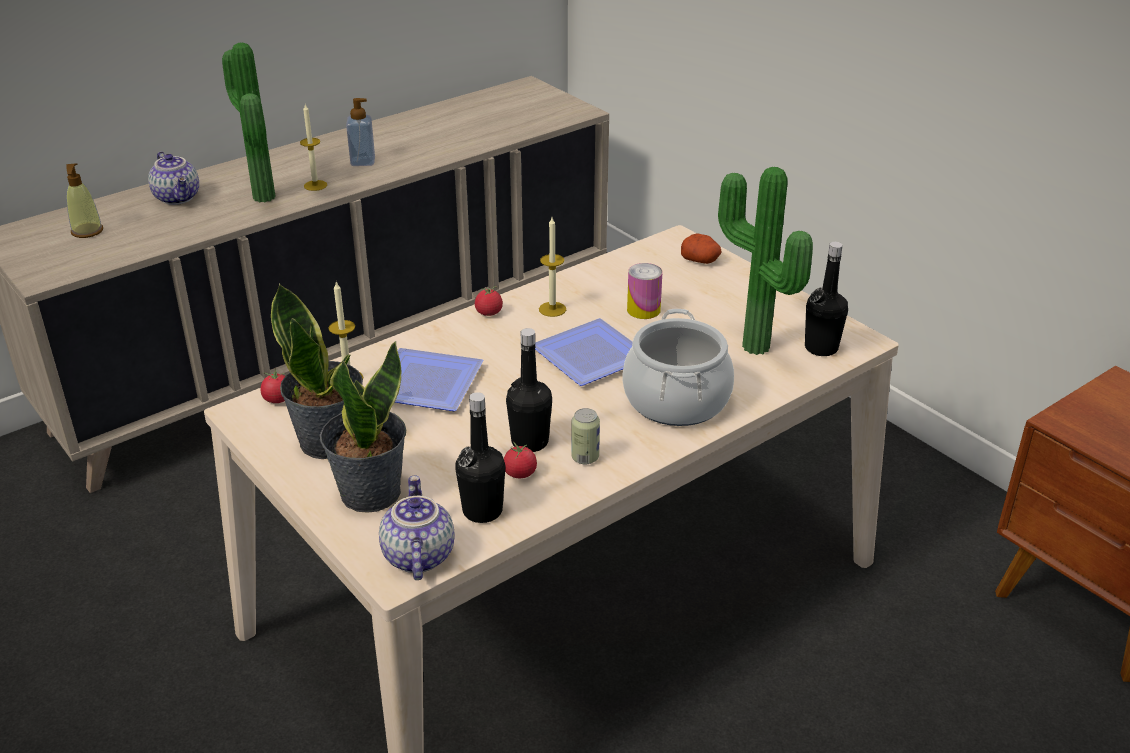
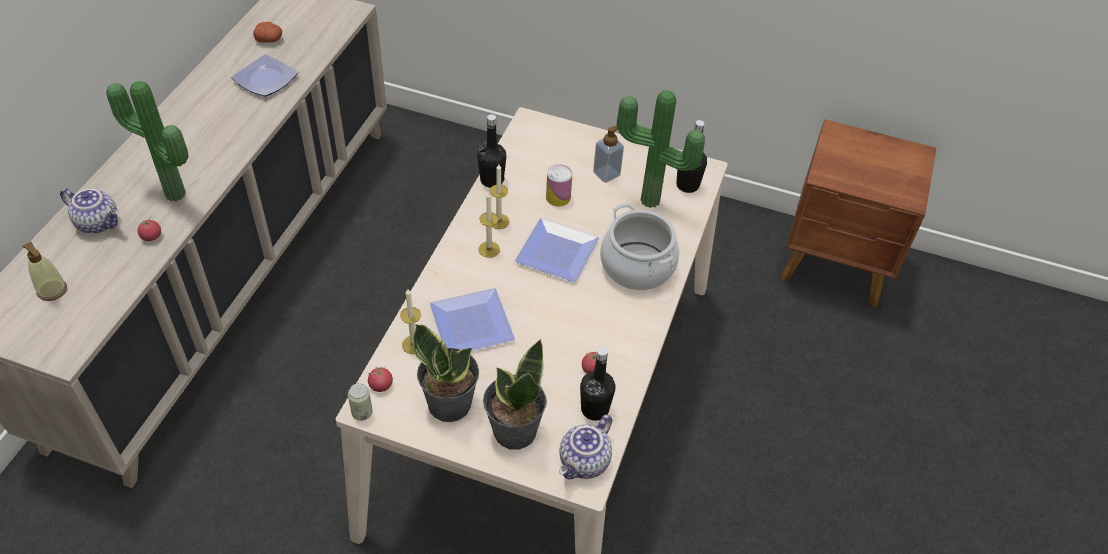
camera: 35 degrees left, 15 degrees up
(315, 185) = (207, 165): candle -> candle (489, 249)
(363, 161) = (223, 125): soap dispenser -> soap dispenser (606, 174)
(416, 556) = (585, 463): teapot -> teapot turned 105 degrees counterclockwise
(439, 139) = (266, 79): none -> plate
(489, 312) = (458, 242): tomato -> tomato (151, 236)
(530, 442) = (578, 341): black bottle -> black bottle (492, 180)
(585, 457) = (620, 338): can -> can (362, 413)
(701, 260) = (559, 136): potato -> potato (269, 39)

